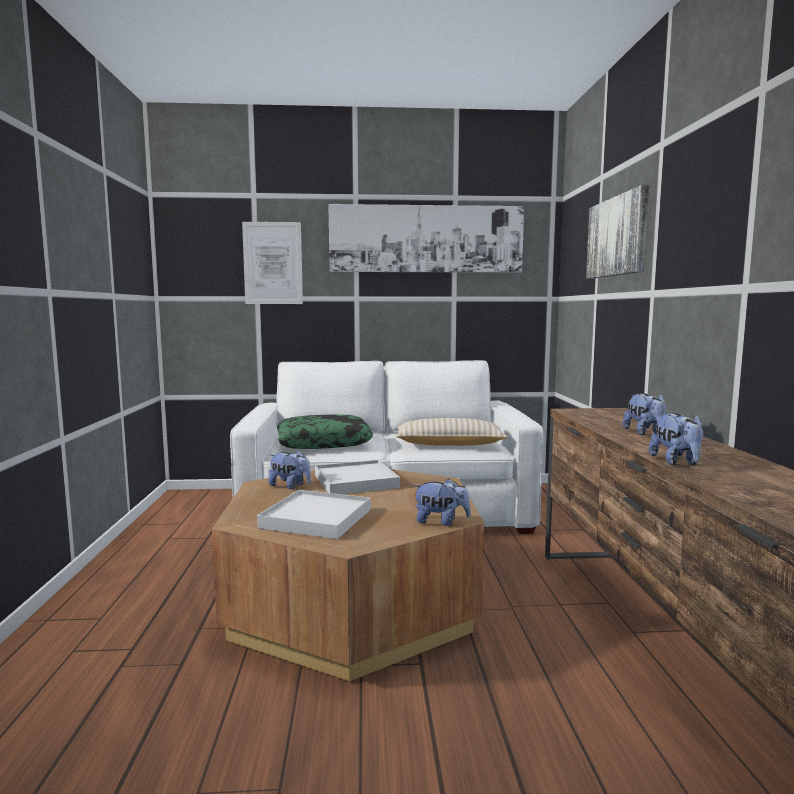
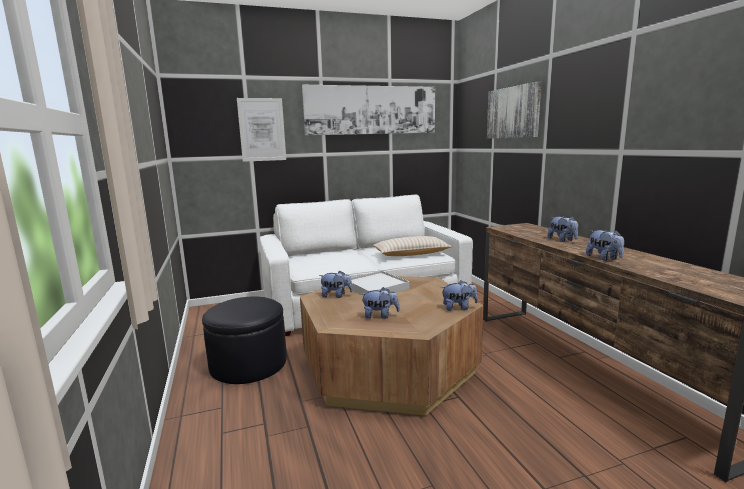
camera: 15 degrees left, 5 degrees up
(176, 569) = (248, 364): none -> black ottoman
(317, 518) = (380, 316): white tray -> plush toy
(323, 442) = (326, 261): pillow -> none

